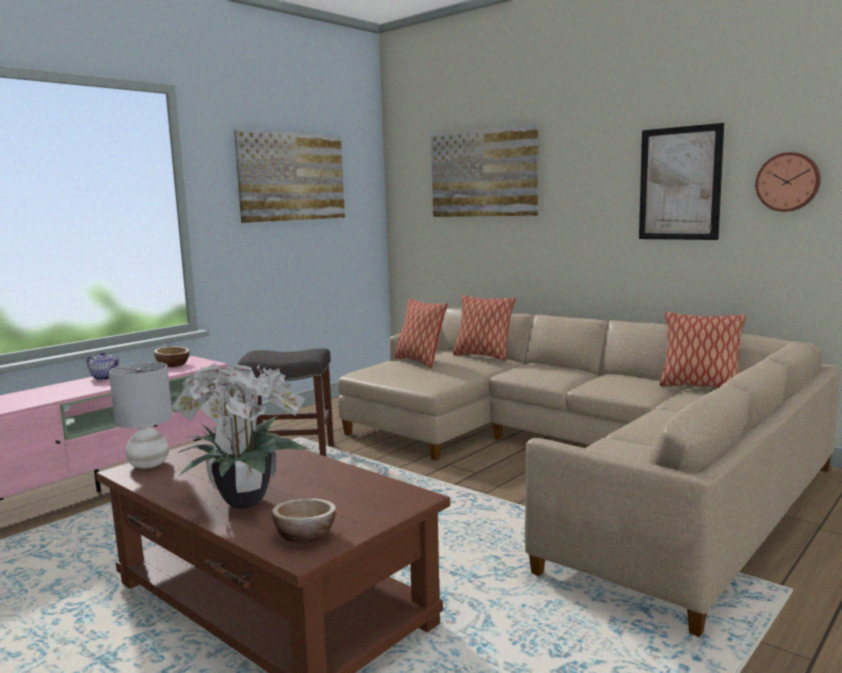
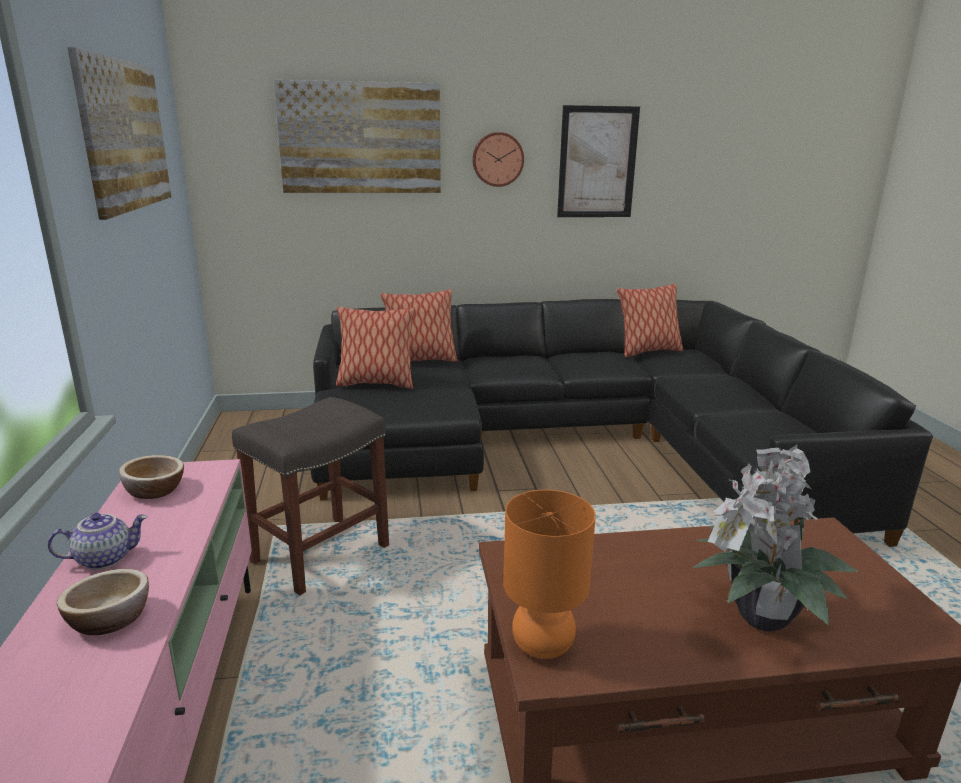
camera: 50 degrees left, 10 degrees up
(148, 464) = (541, 645): grey table lamp -> orange table lamp
(305, 535) = (888, 614): bowl -> bowl (110, 619)
(575, 460) = (574, 444): beige sofa -> black sofa
(788, 182) = (687, 165): wall clock -> wall clock (497, 159)

